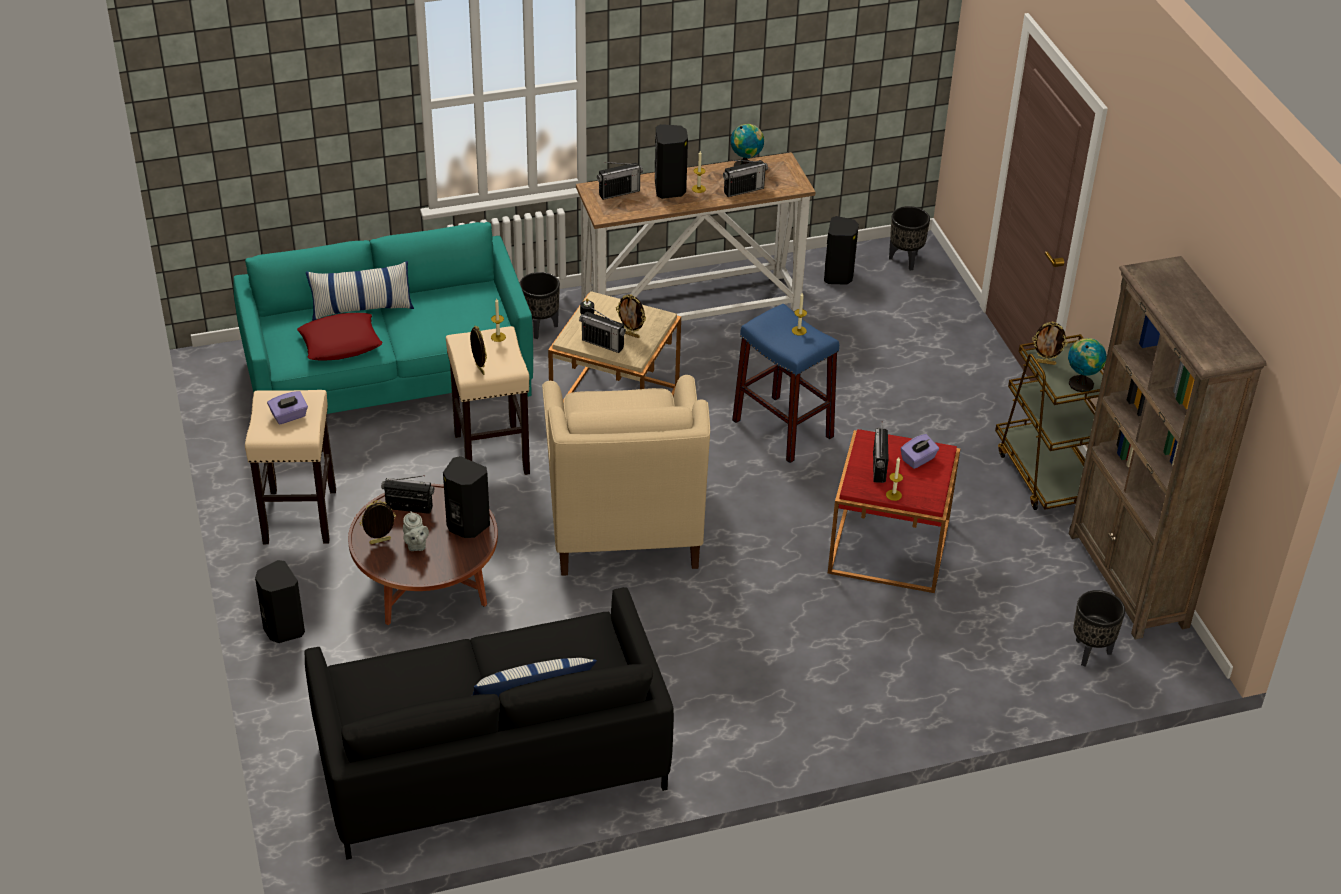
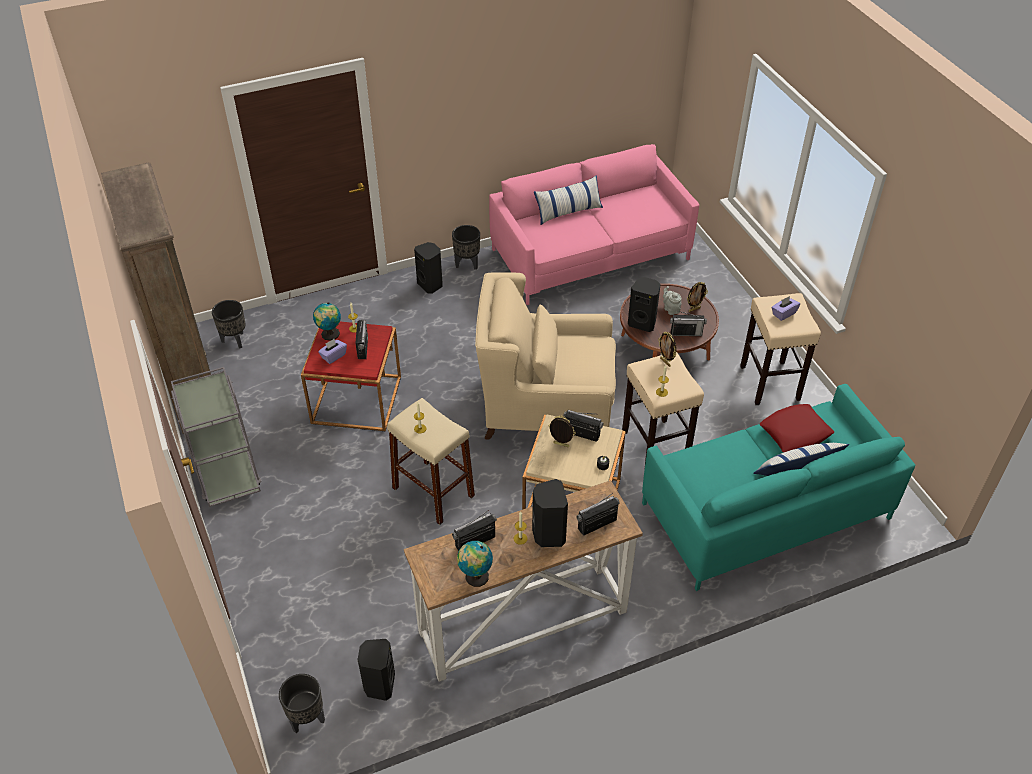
camera: 175 degrees right, 5 degrees up
(282, 629) = (739, 310): black speaker -> black speaker (431, 285)
(491, 760) = (590, 255): black sofa -> pink sofa
(540, 328) = (656, 579): black planter -> black planter (467, 264)
(623, 515) = (546, 405): beige armchair -> beige armchair turned 75 degrees counterclockwise
(782, 429) = (433, 491): blue stool -> beige stool
(1045, 362) = (220, 407): picture frame -> none
(1047, 474) = (226, 470): brown cart -> grey cart
(1081, 383) = (197, 391): globe -> globe (329, 335)

